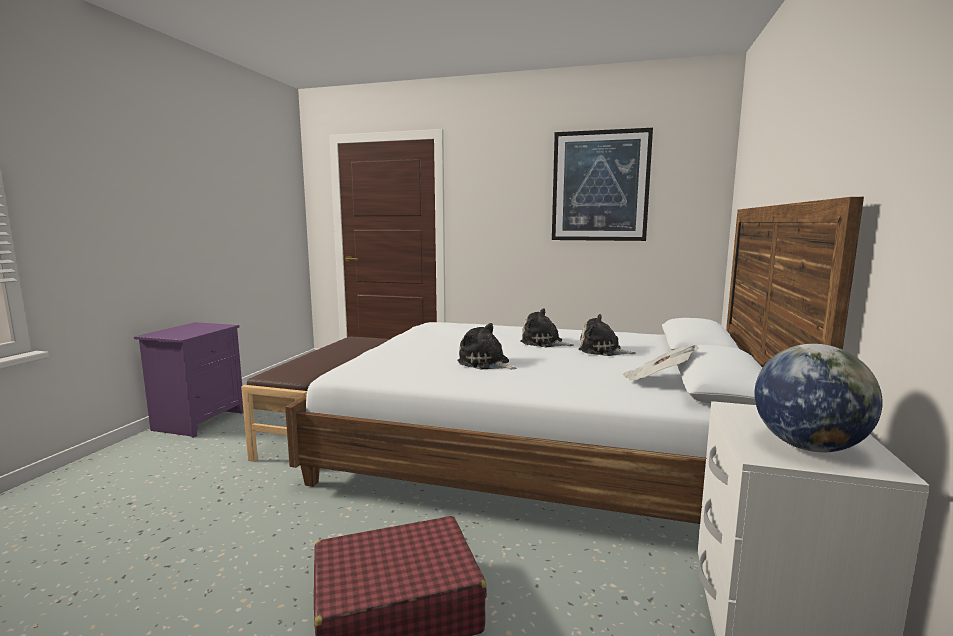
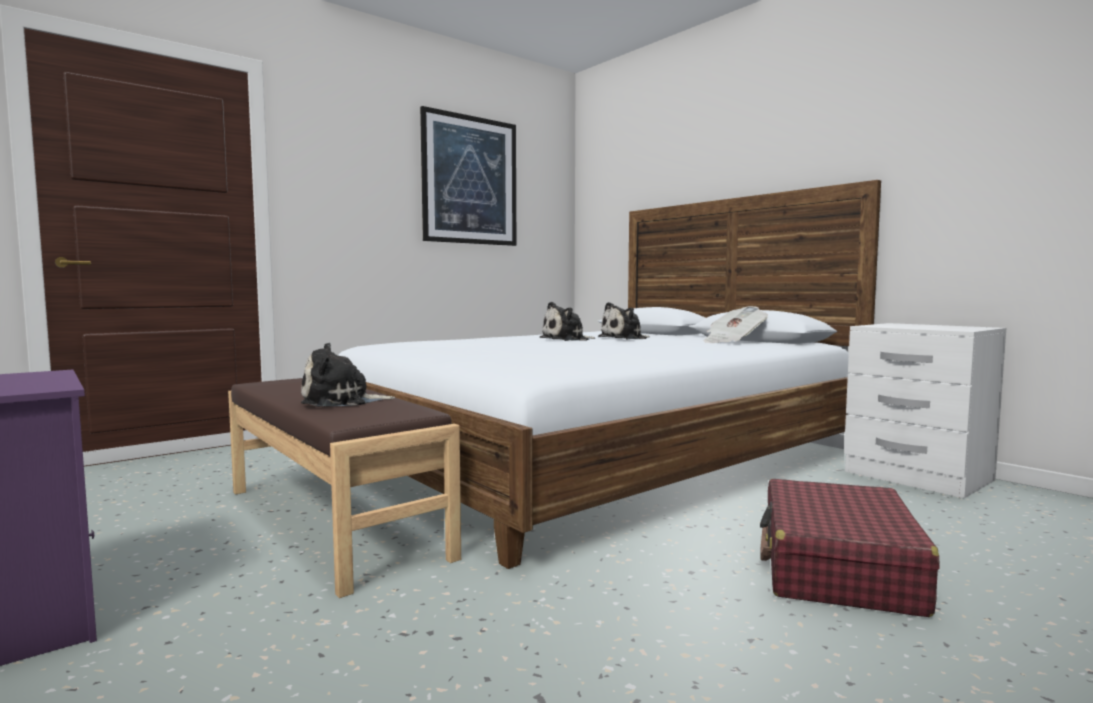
camera: 55 degrees left, 5 degrees down
(485, 363) = (605, 351): plush toy -> plush toy (341, 401)
(808, 446) = (948, 327): globe -> none

